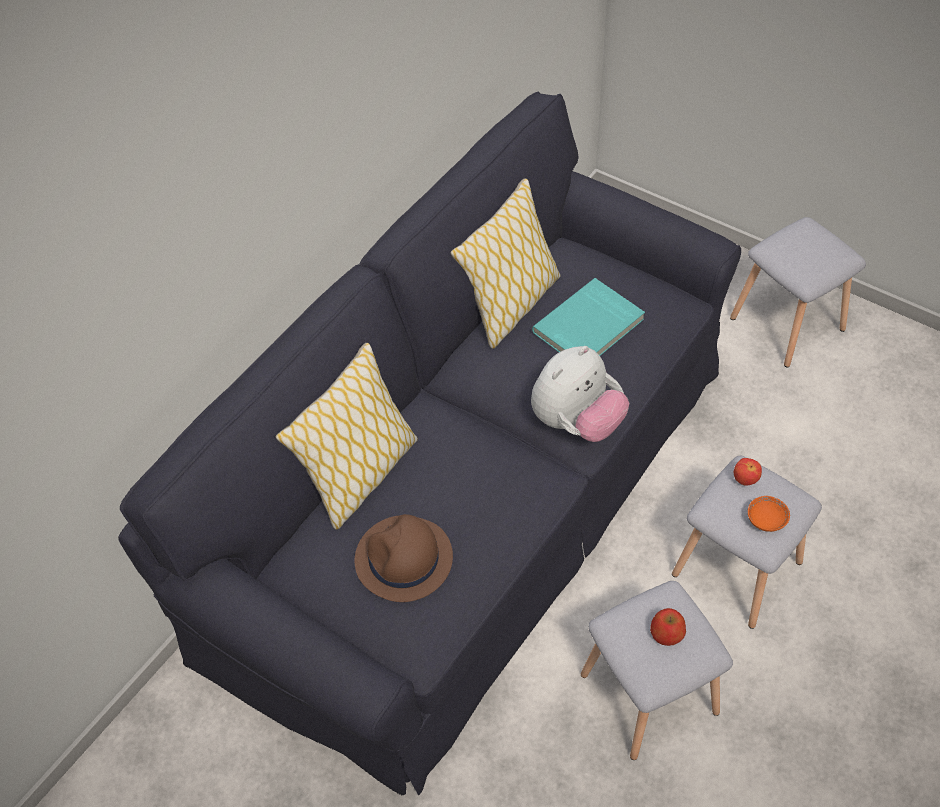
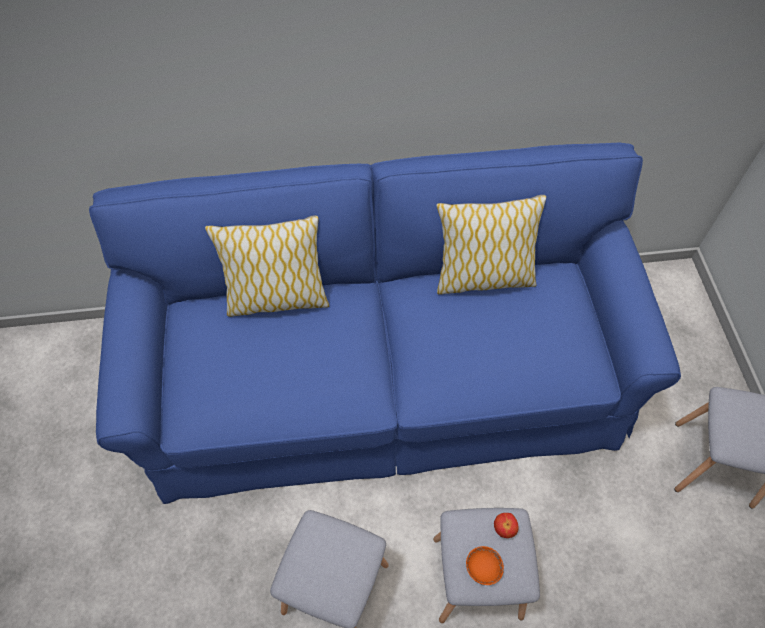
camera: 45 degrees right, 5 degrees up
(403, 560) = (235, 366): brown hat -> none
(476, 499) = (382, 380): black sofa -> blue sofa
(577, 422) = (428, 385): plush toy -> none
(590, 327) = (511, 334): turquoise book -> none
(666, 633) = (334, 565): apple -> none

